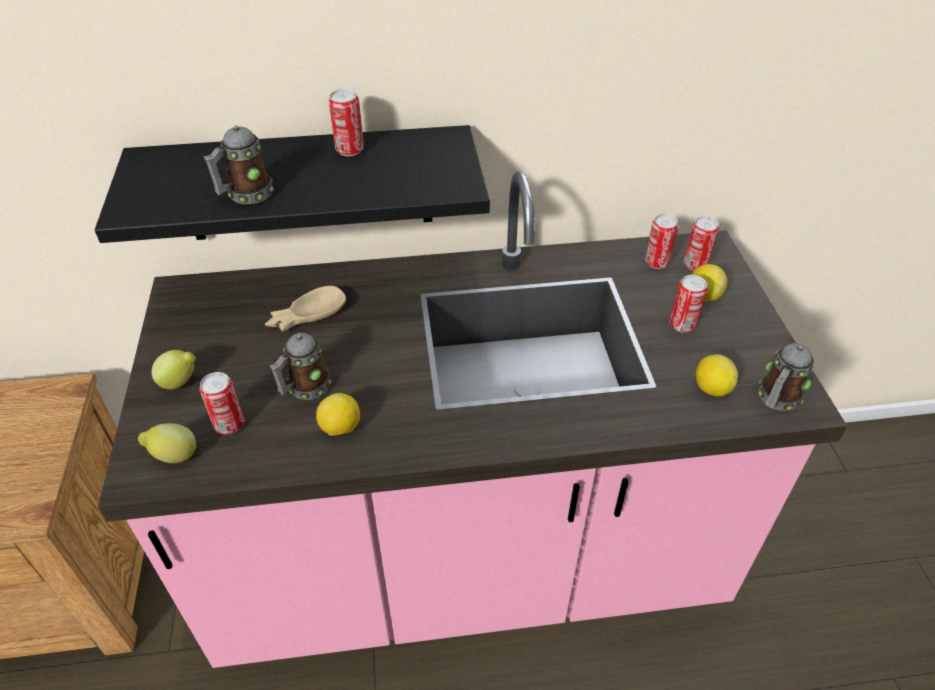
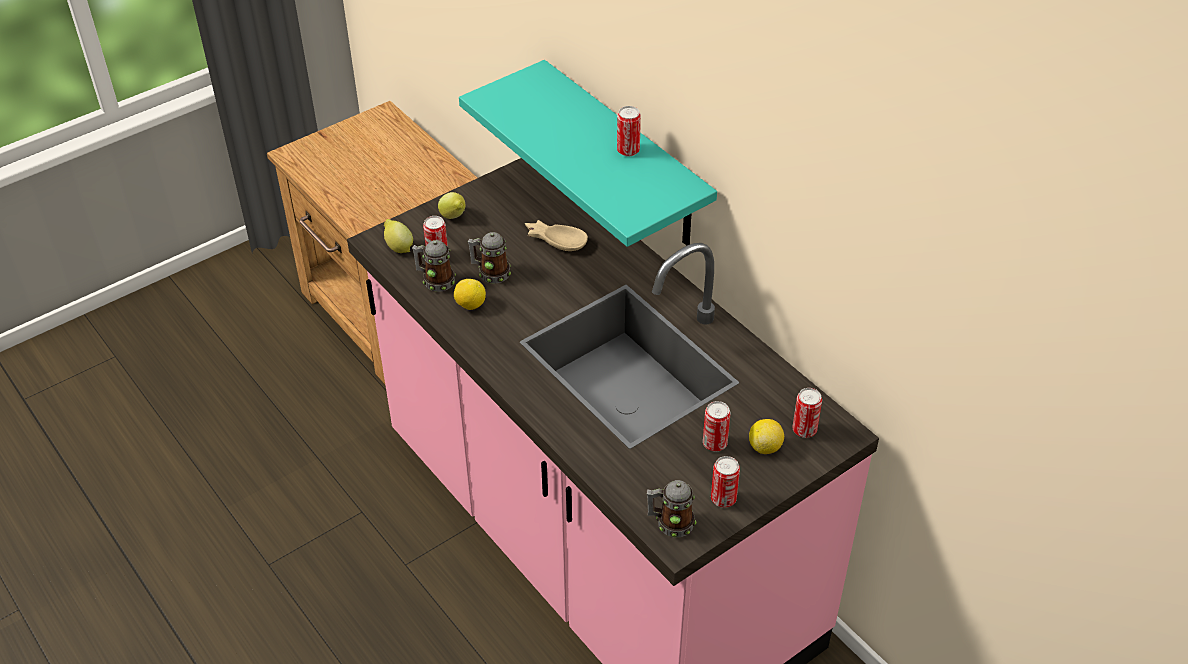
camera: 60 degrees right, 0 degrees up
(246, 195) = (538, 133): mug -> mug (435, 280)
(308, 184) = (625, 157): black shelf -> turquoise shelf
(656, 262) = (785, 404): can -> can (723, 499)
(711, 388) = (653, 481): lemon -> none

